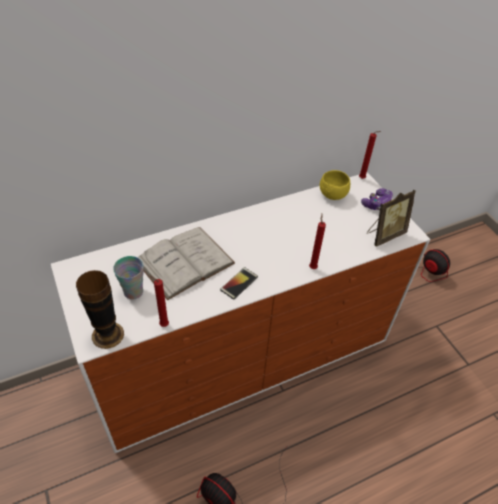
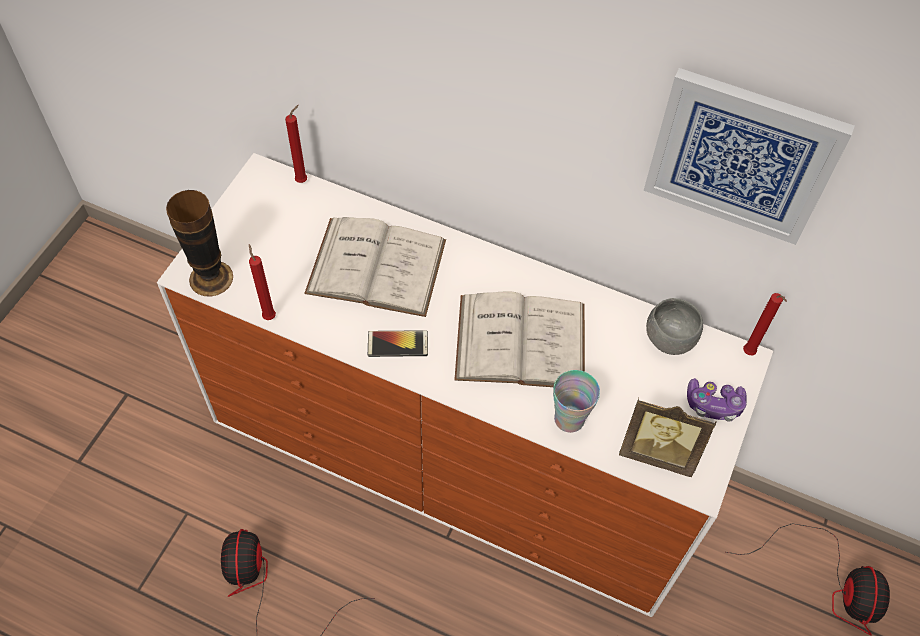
camera: 50 degrees right, 10 degrees up
(133, 292) = (286, 254): cup -> cup (569, 419)
(285, 239) = (521, 341): none -> white book
(312, 267) = (505, 404): red candle -> red candle (303, 180)
(332, 195) = (669, 339): yellow bowl -> grey bowl
(341, 66) = (742, 156): none -> picture

